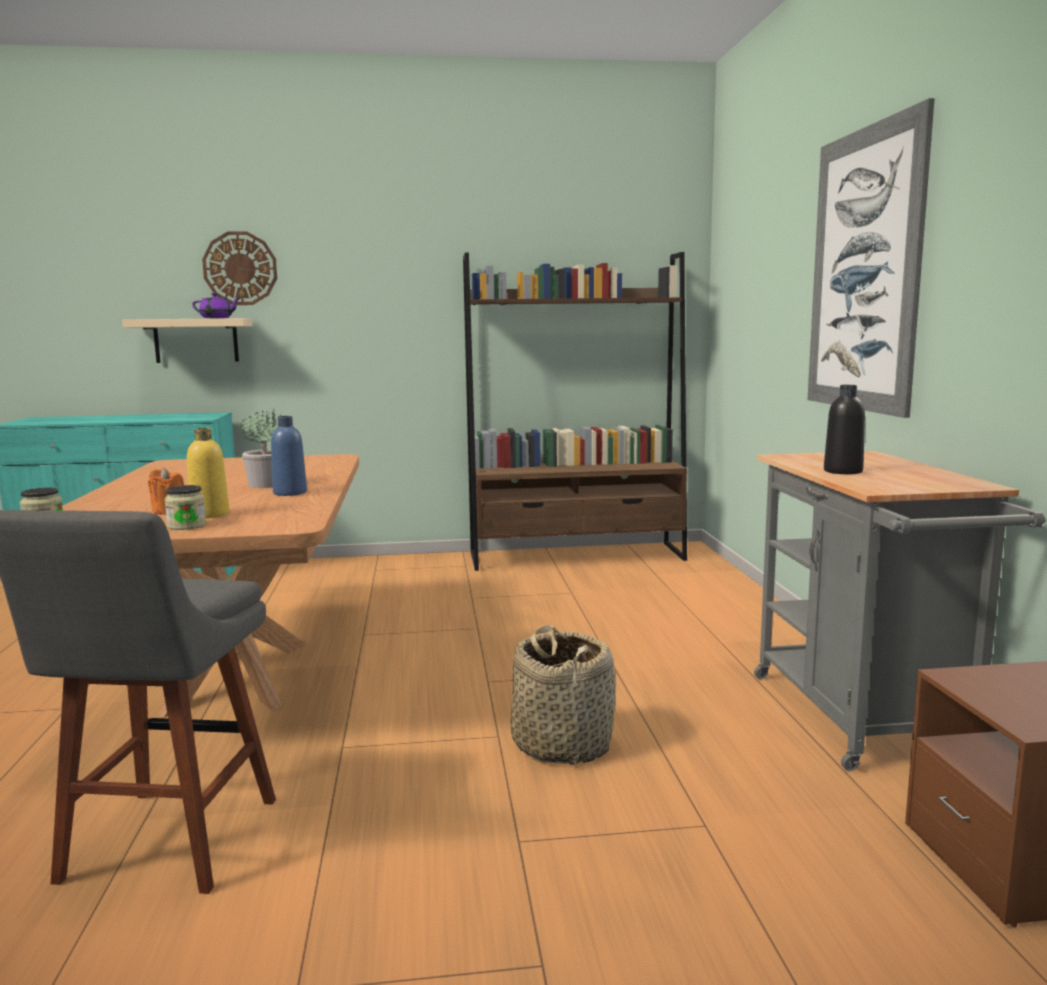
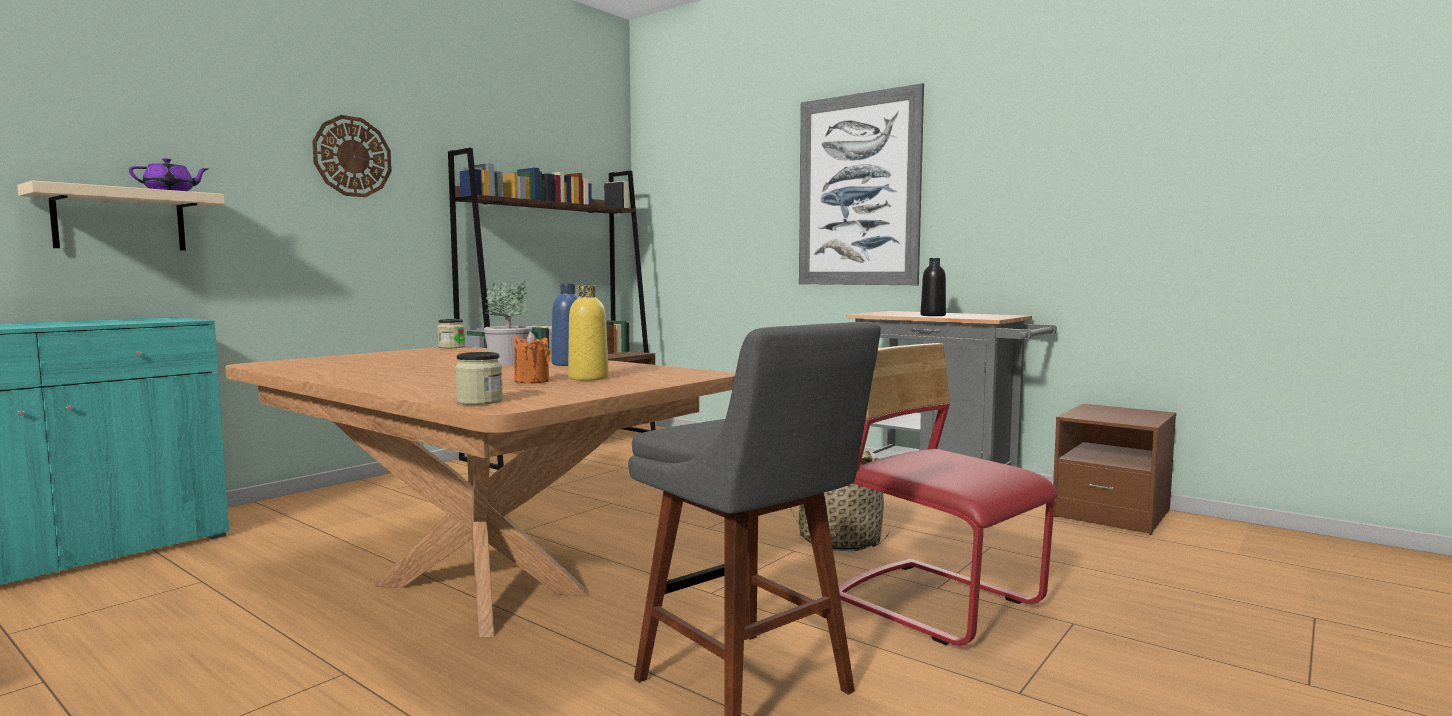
camera: 45 degrees left, 5 degrees down
(187, 526) = (616, 383): jar -> jar (451, 347)
(240, 268) = (188, 132): wall clock -> wall clock (352, 156)
(473, 857) = (937, 603): none -> red chair

